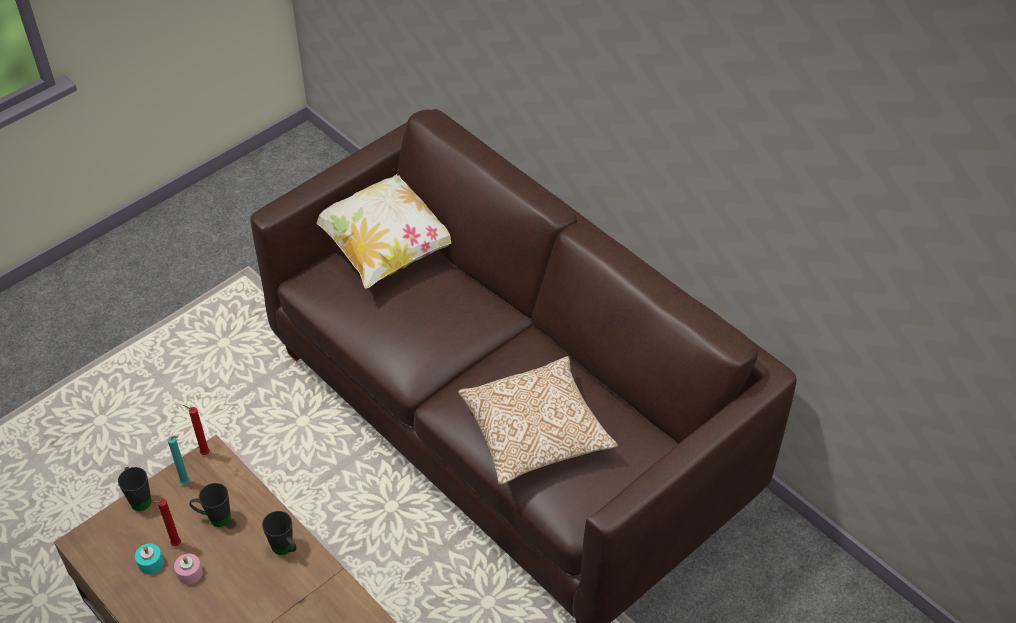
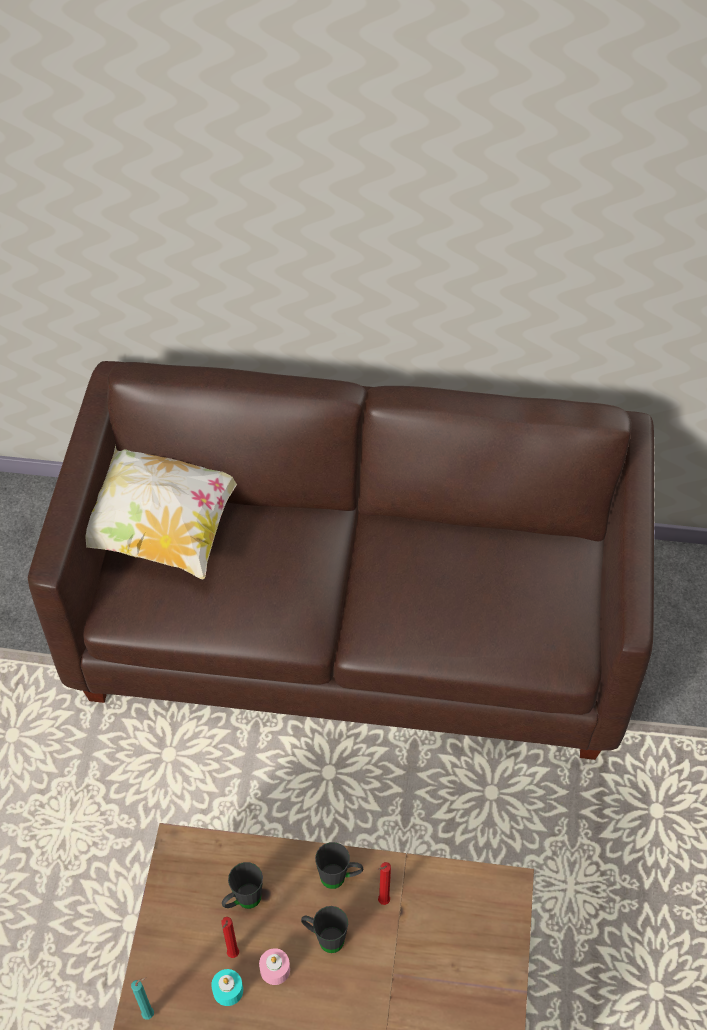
camera: 40 degrees left, 5 degrees up
(139, 498) = (149, 939): black mug -> black mug (324, 938)
(186, 483) = (181, 889): turquoise candle -> turquoise candle (150, 1014)
(203, 453) = (167, 849): red candle -> red candle (382, 902)
(535, 433) = (470, 610): pillow -> none

